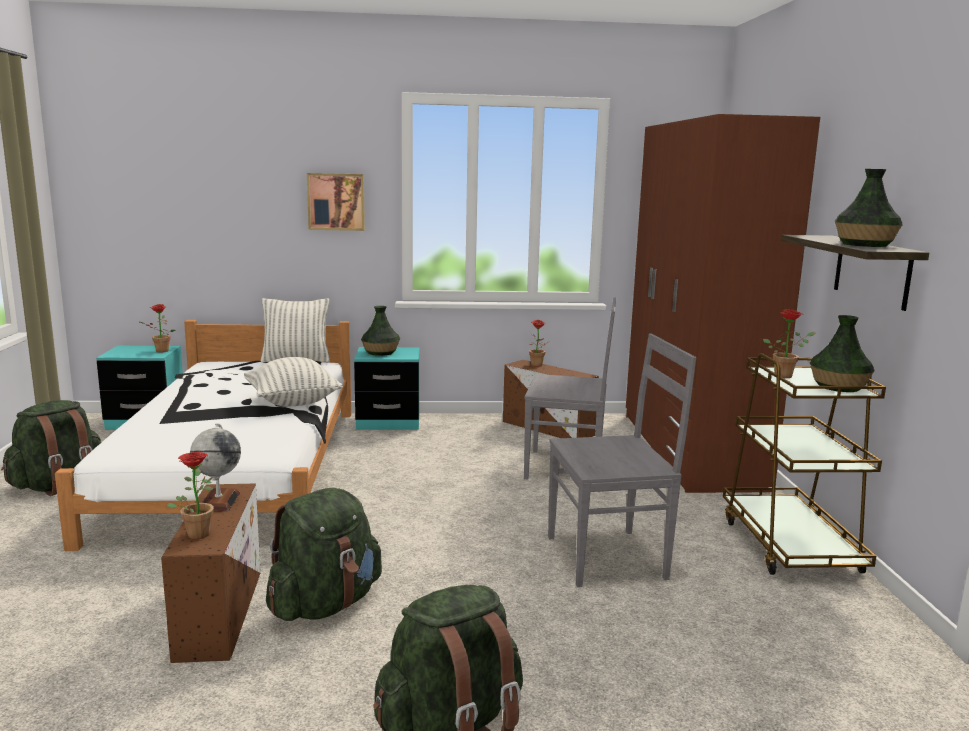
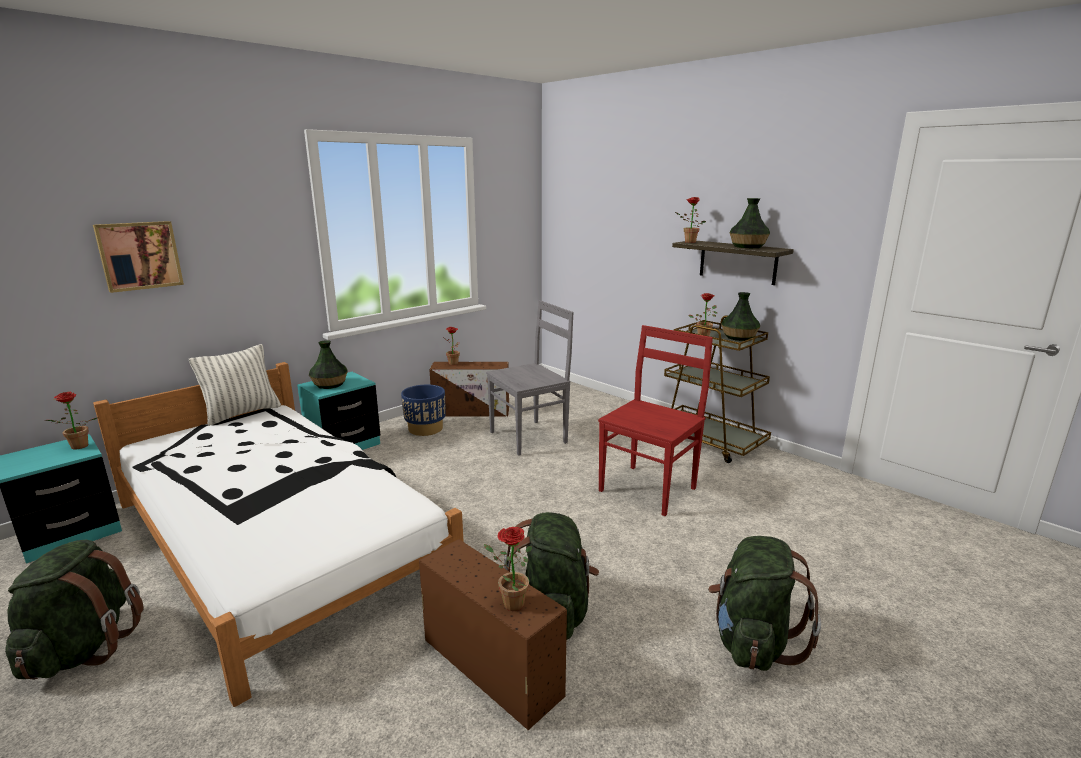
camera: 40 degrees left, 5 degrees up
(219, 501) = (466, 569): globe -> none
(293, 402) = (331, 455): pillow -> none
(336, 201) = (253, 244): picture -> picture (139, 255)
(477, 430) = (425, 429): none -> blue planter
(609, 557) = (649, 488): grey chair -> red chair
(690, 450) = (576, 399): brown wardrobe -> none
(806, 235) = (688, 242): none -> potted plant

